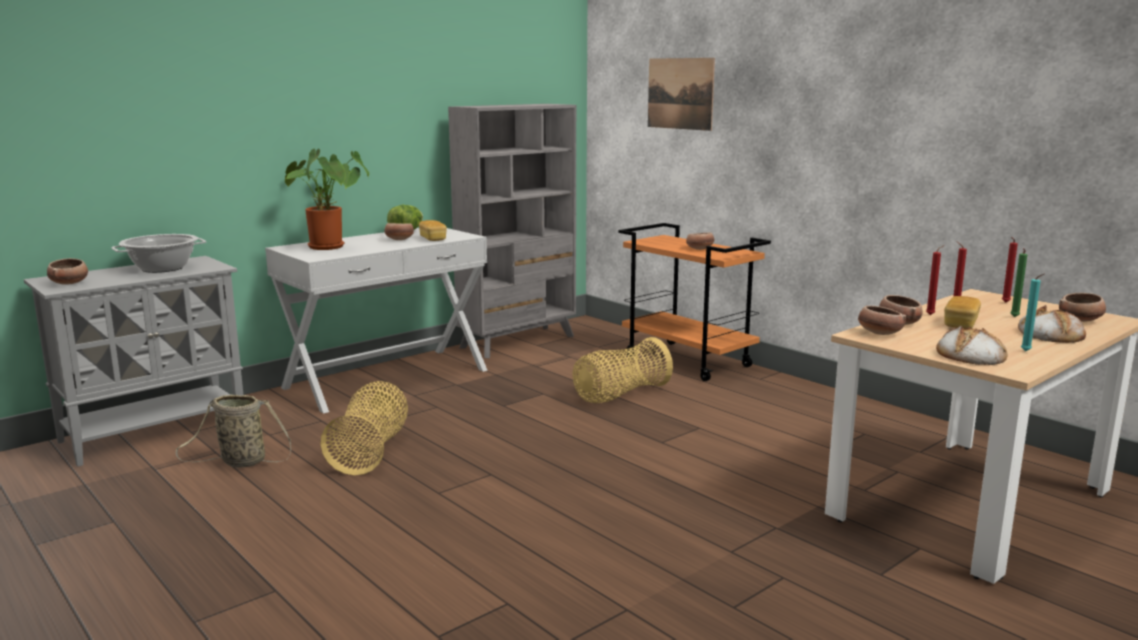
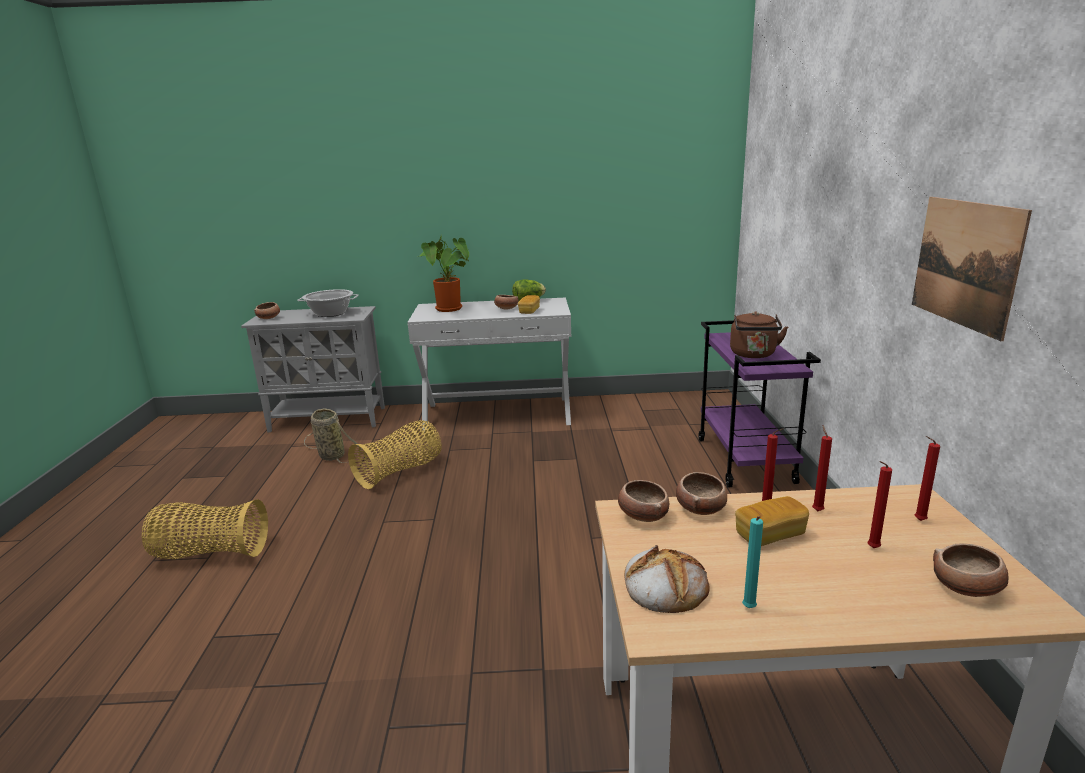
camera: 40 degrees right, 5 degrees up
(518, 342) = (633, 404): grey bookcase -> none
(620, 395) = (631, 478): basket -> basket (210, 553)
(680, 93) = (788, 188): picture -> picture (965, 263)
(688, 361) = (746, 461): orange cart -> purple cart
(699, 249) = (753, 355): bowl -> brown kettle
(1014, 317) = (871, 548): green candle -> red candle
(1049, 334) = (854, 594): bread -> none

